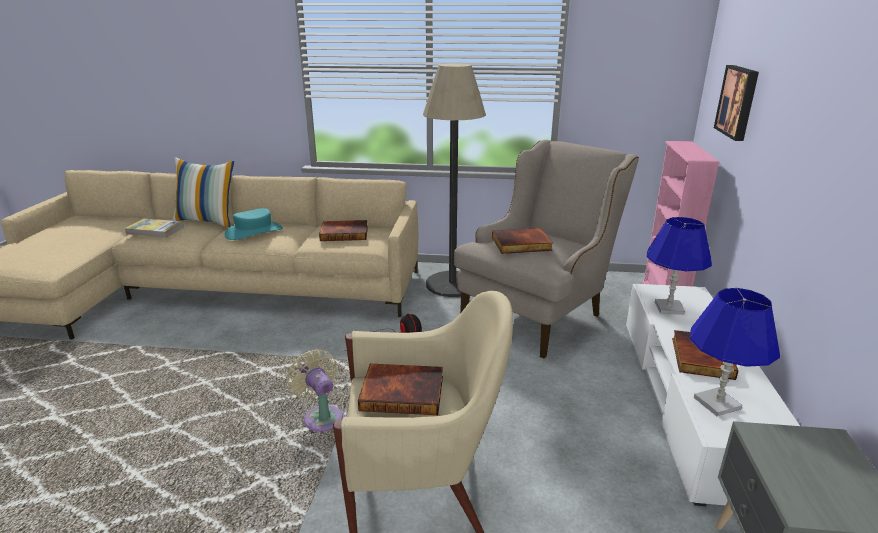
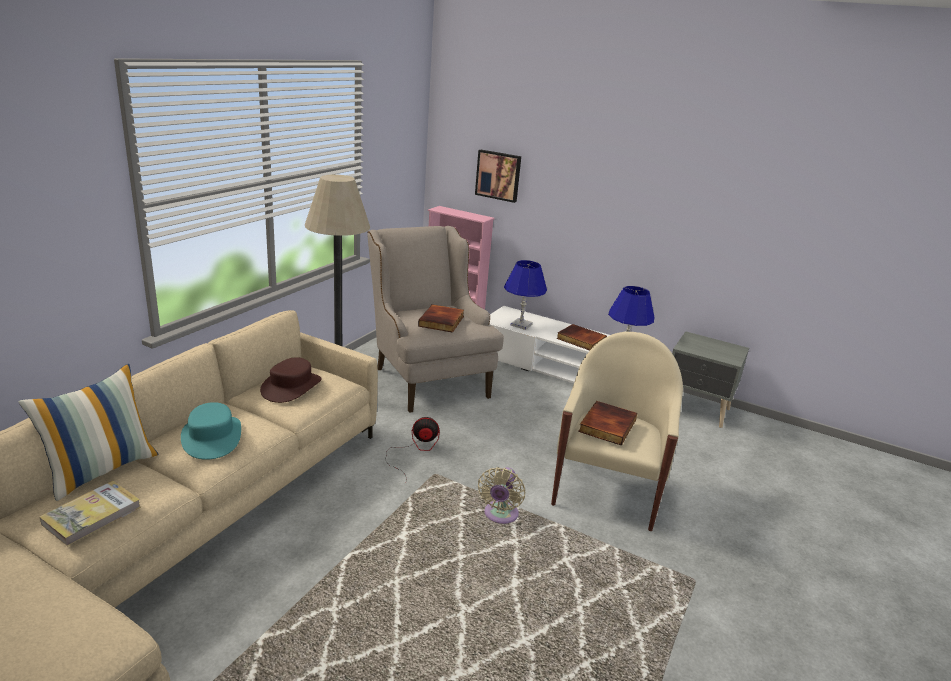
camera: 70 degrees left, 0 degrees up
(321, 417) = (500, 516): beige fan -> beige fan turned 60 degrees counterclockwise
(345, 233) = (291, 387): book -> brown hat

